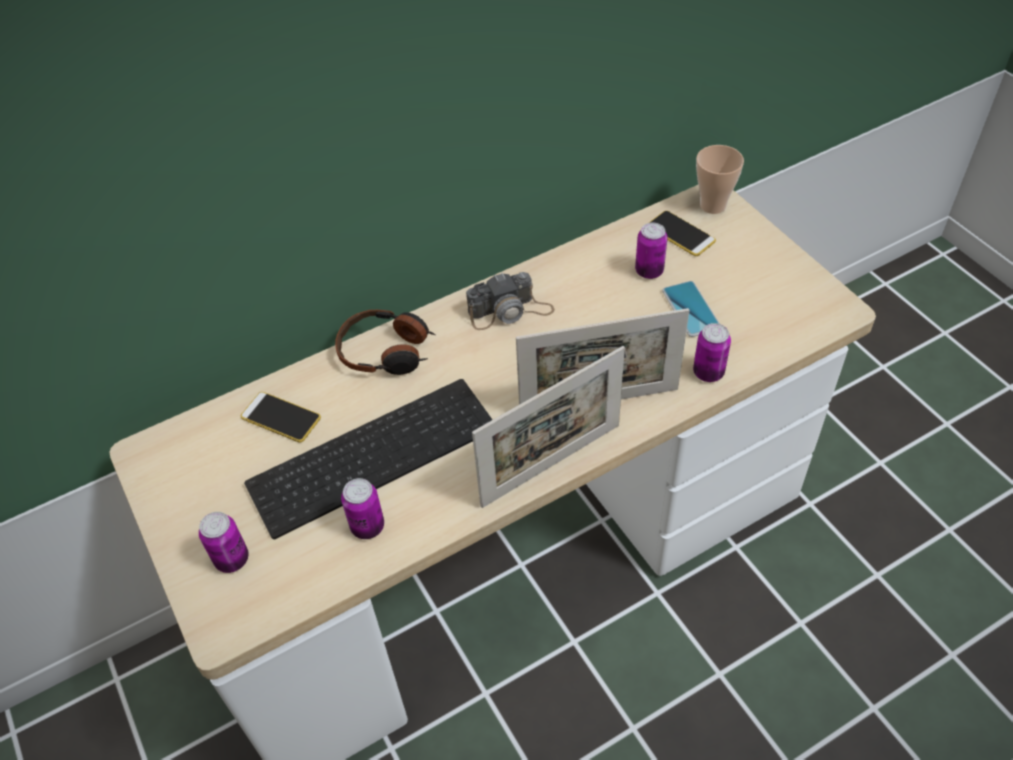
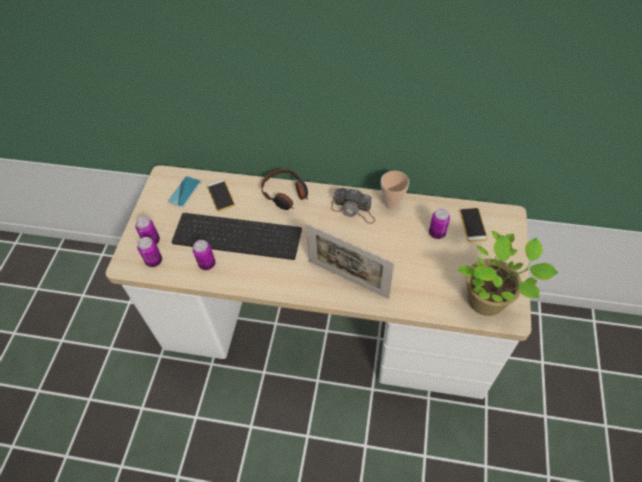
camera: 40 degrees right, 5 degrees up
(551, 465) = (299, 292): picture frame -> none
(690, 309) = (436, 265): phone -> phone (184, 192)
(708, 372) = (411, 301): can -> can (154, 261)
(713, 205) = (506, 220): cup -> cup (392, 204)
(794, 309) = (489, 301): none -> potted plant

